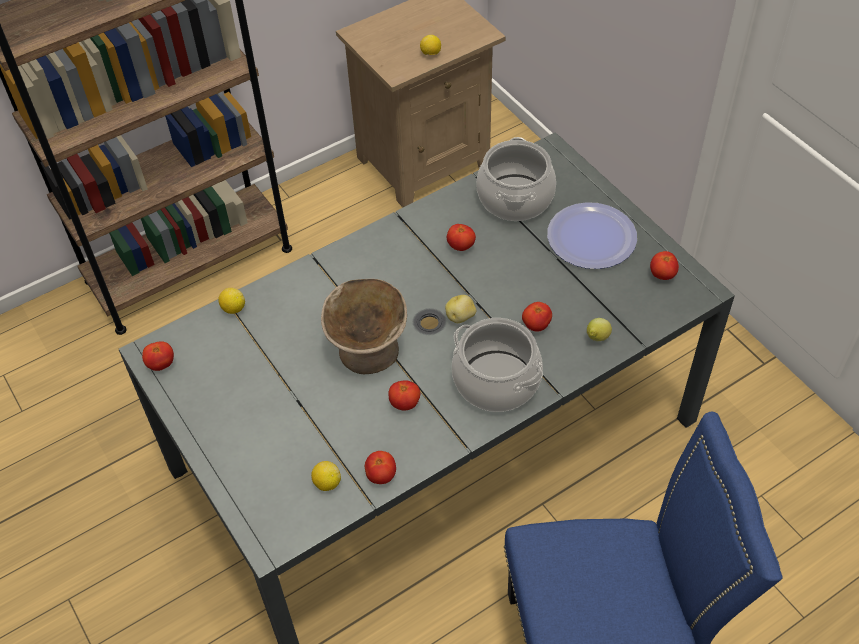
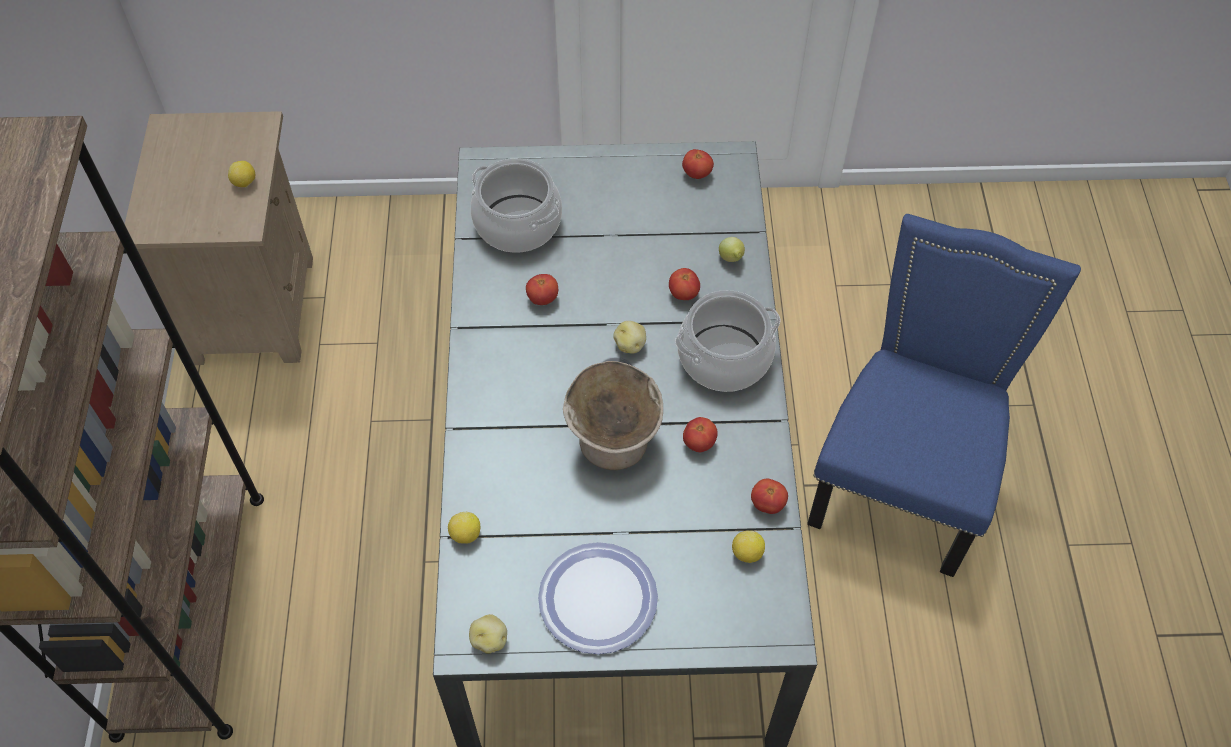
camera: 60 degrees left, 5 degrees up
(161, 364) = (489, 639): tomato -> potato
(591, 237) = (614, 196): plate -> plate (597, 599)

